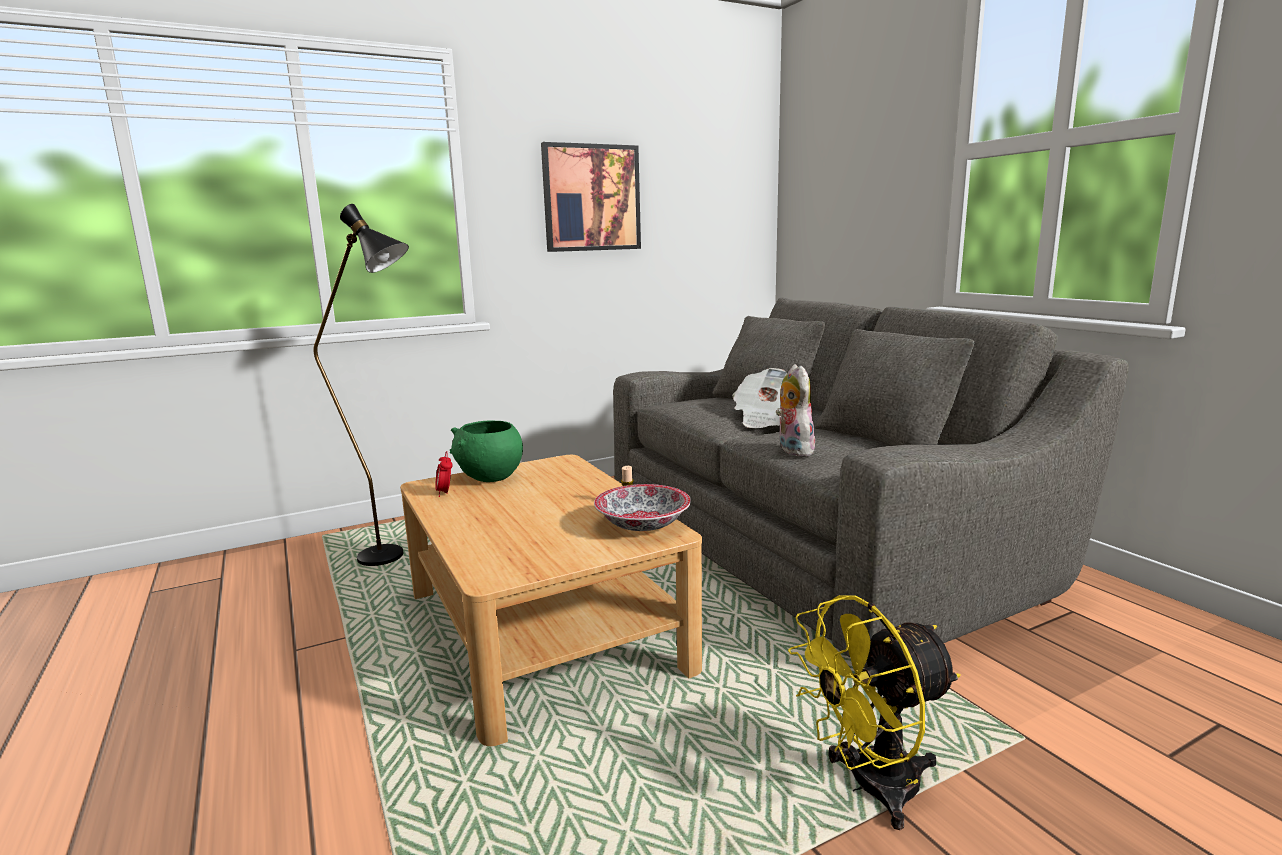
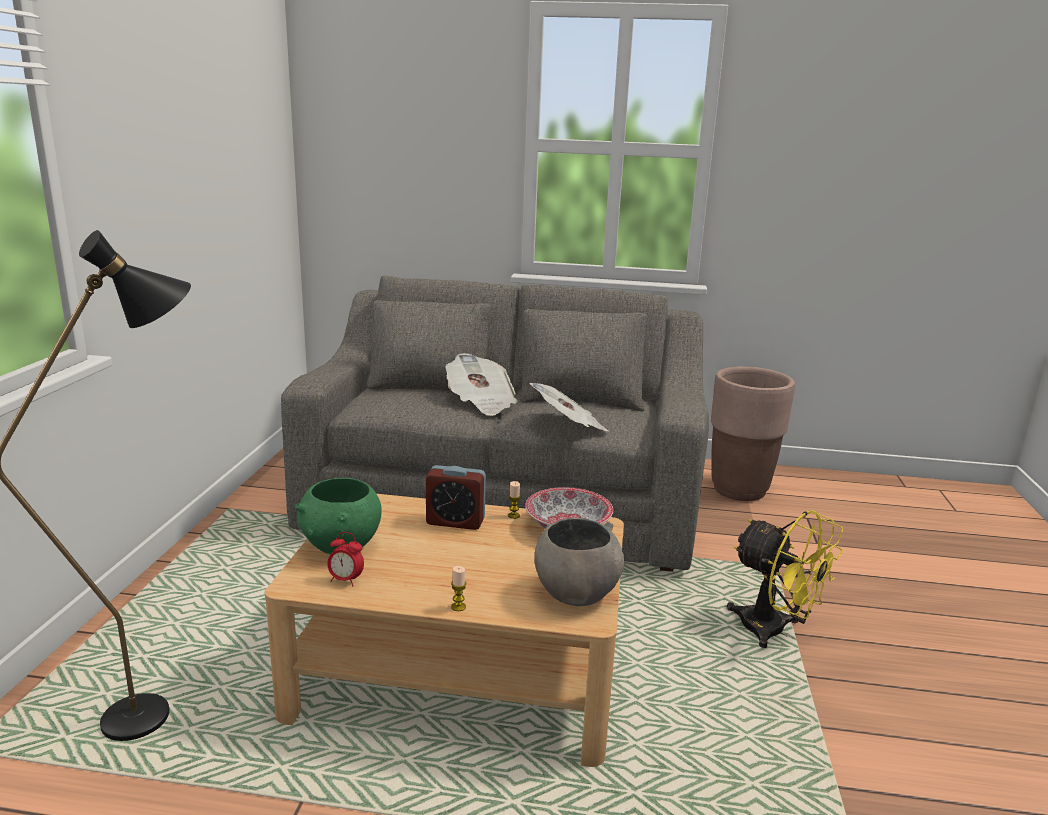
camera: 55 degrees left, 5 degrees up
(449, 531) = (458, 607): none -> candle
(526, 561) = (575, 593): none -> grey bowl
(581, 491) = (455, 522): none -> alarm clock
(591, 198) = (171, 170): picture -> none
(792, 450) = (568, 427): plush toy -> newspaper
(869, 787) = (774, 631): yellow fan -> yellow fan turned 60 degrees counterclockwise
(1153, 646) = (739, 490): none -> brown planter

